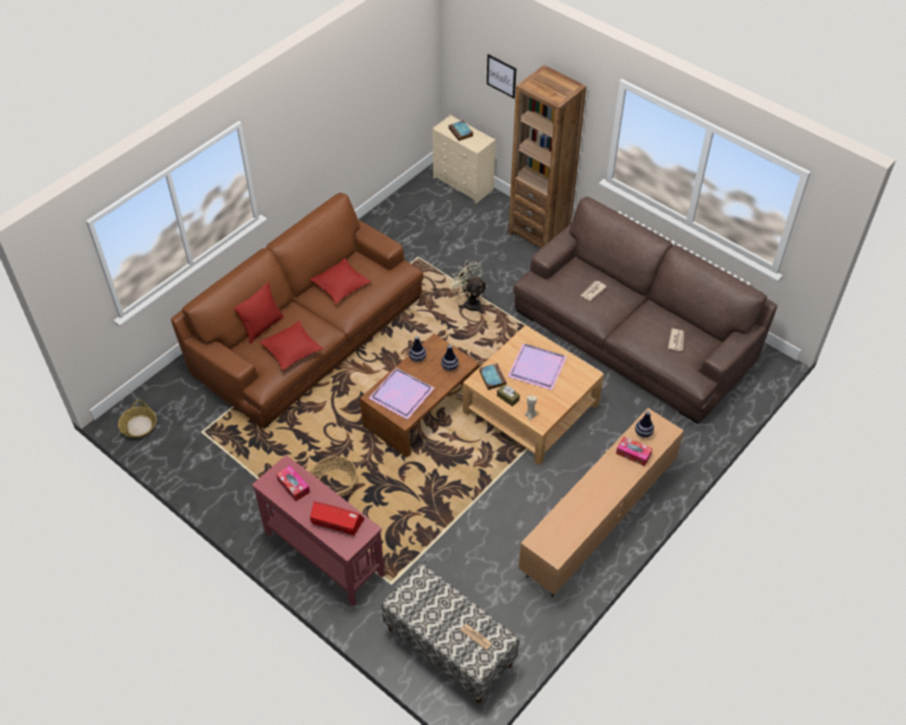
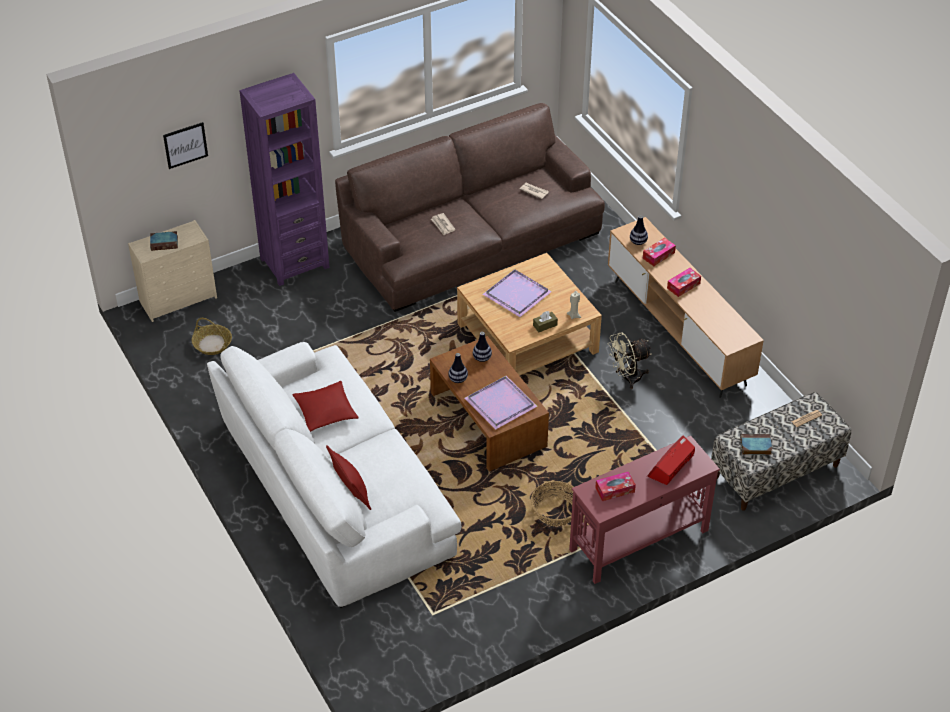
camera: 70 degrees left, 5 degrees down
(139, 426) = (394, 674): basket -> basket (212, 344)
(291, 350) = (401, 473): red pillow -> none
(308, 334) = (334, 488): brown sofa -> white sofa
(469, 303) = (363, 344): beige fan -> beige fan (627, 378)
(492, 377) = (514, 329): book -> book (755, 446)
(539, 233) = (294, 263): brown bookcase -> purple bookcase
(601, 484) = (683, 286): none -> tissue box

